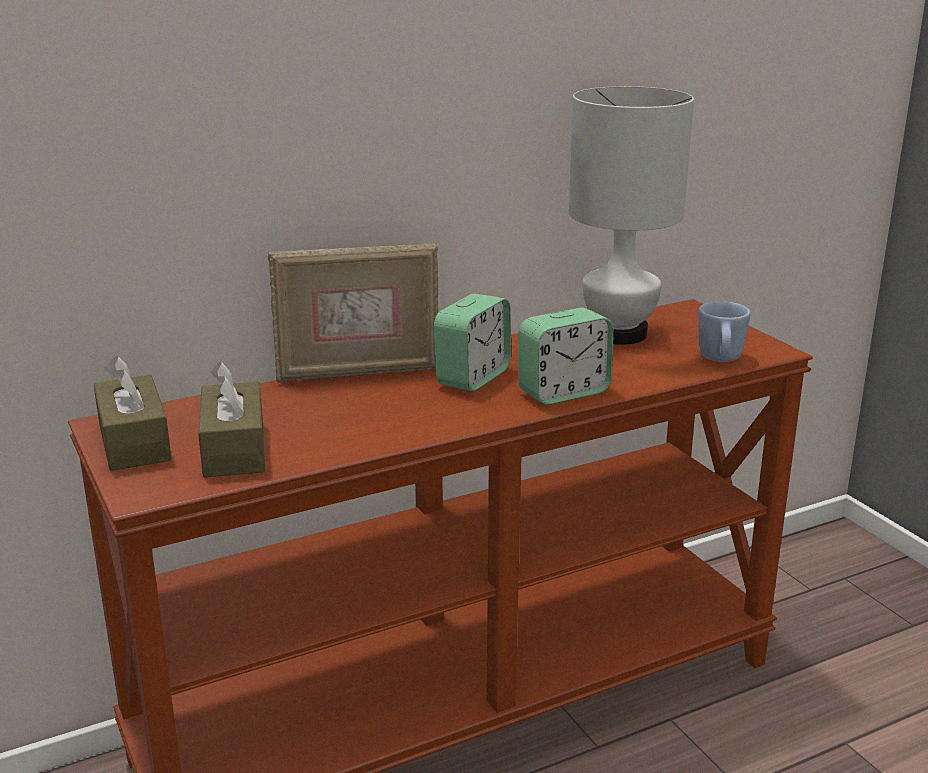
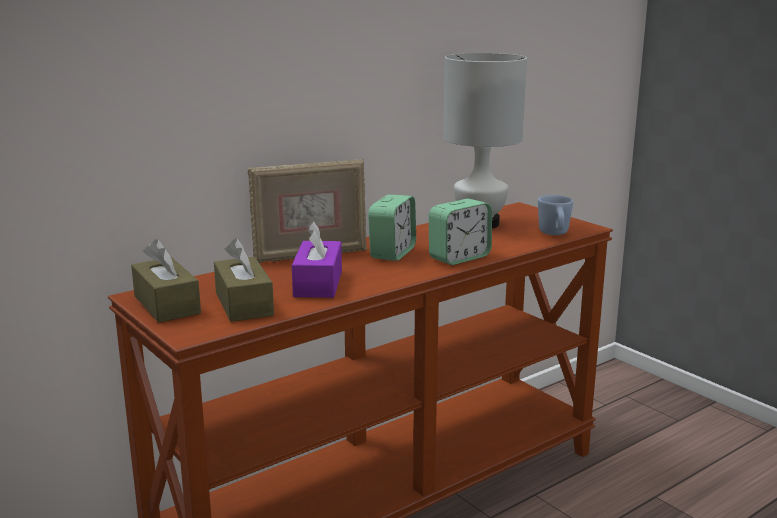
camera: 10 degrees left, 5 degrees down
(348, 422) = (318, 283): none -> purple tissue box

